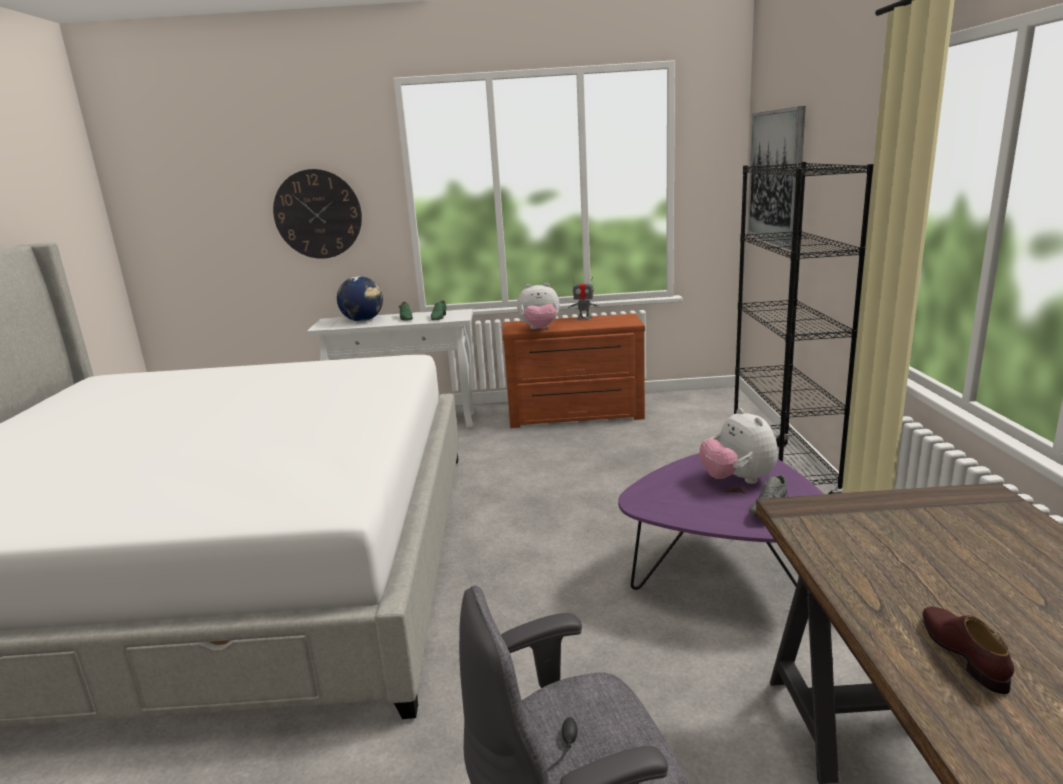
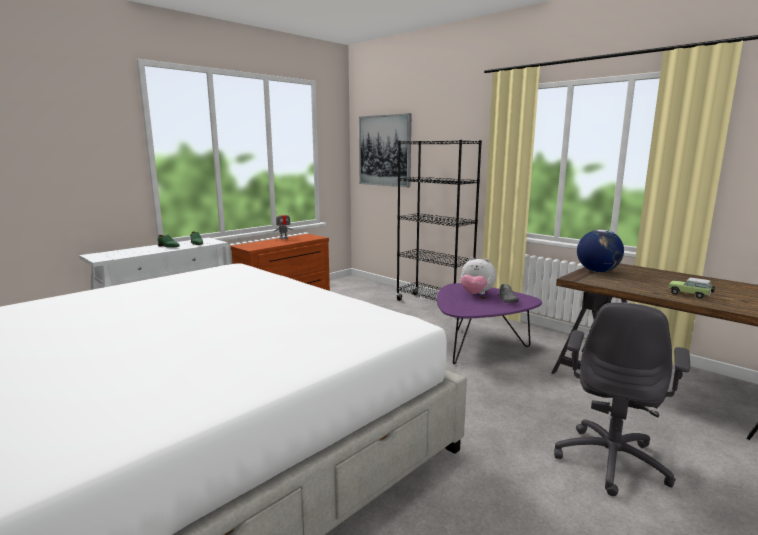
camera: 45 degrees left, 5 degrees down
(318, 214) = (66, 163): wall clock -> none
(363, 320) = (131, 251): globe -> globe (597, 271)
(540, 329) = (269, 246): plush toy -> none
(963, 653) = (690, 295): brown shoe -> toy car

